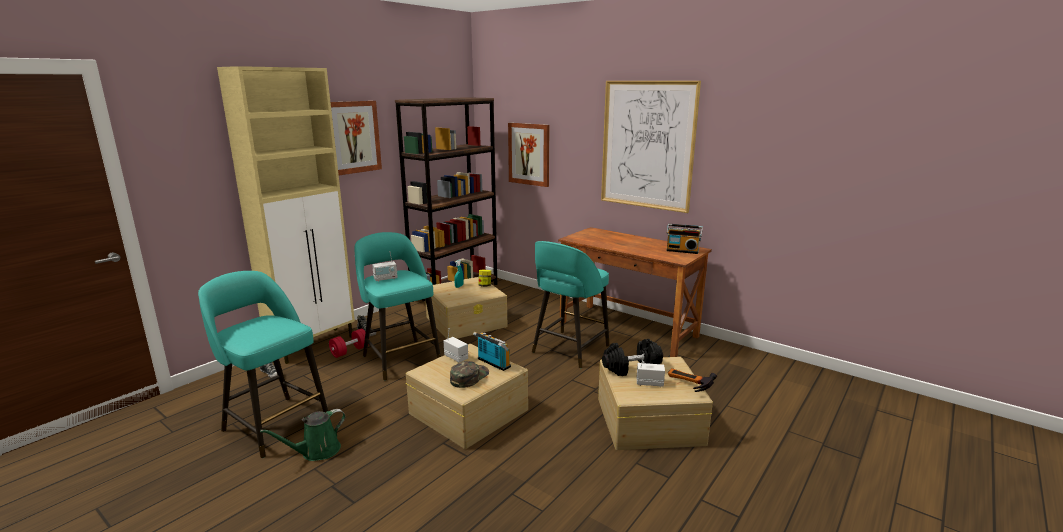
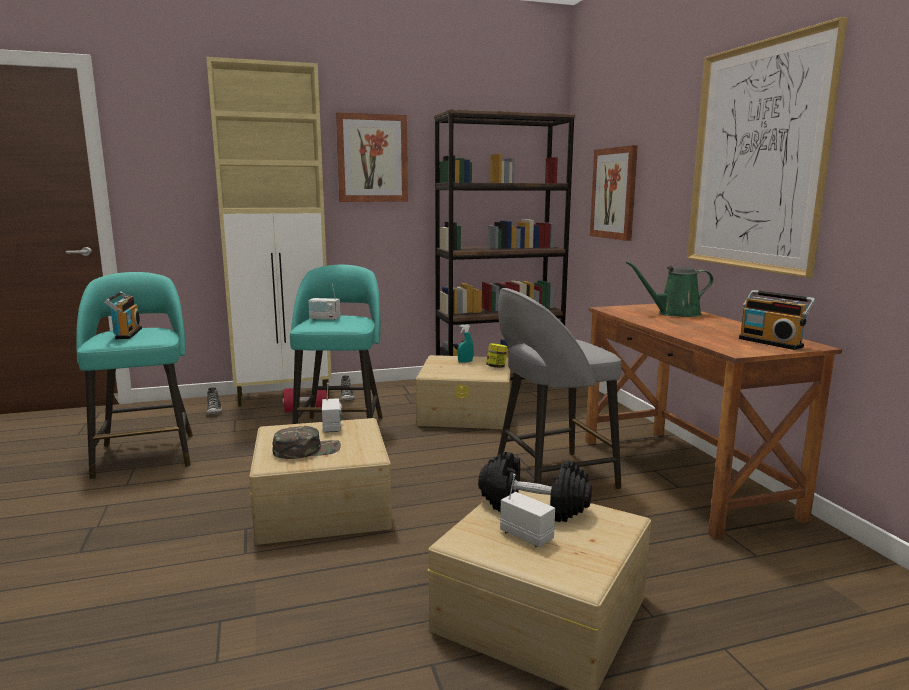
camera: 35 degrees right, 5 degrees down
(317, 452) = (134, 490): green watering can -> green watering can (674, 313)
(492, 363) = (358, 444): radio -> radio (126, 334)
(569, 350) = (551, 477): turquoise stool -> grey stool
(687, 386) = (585, 563): hammer -> none

